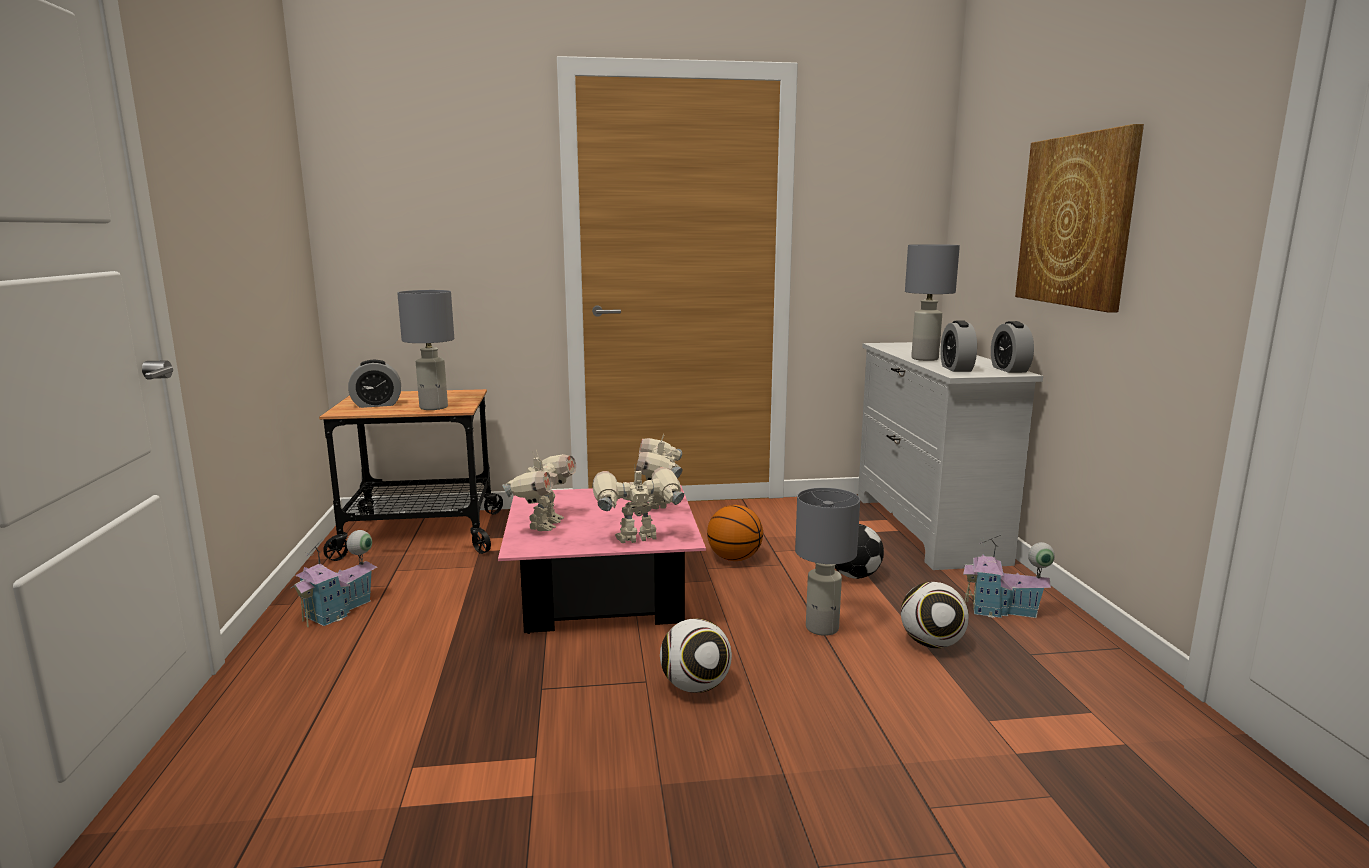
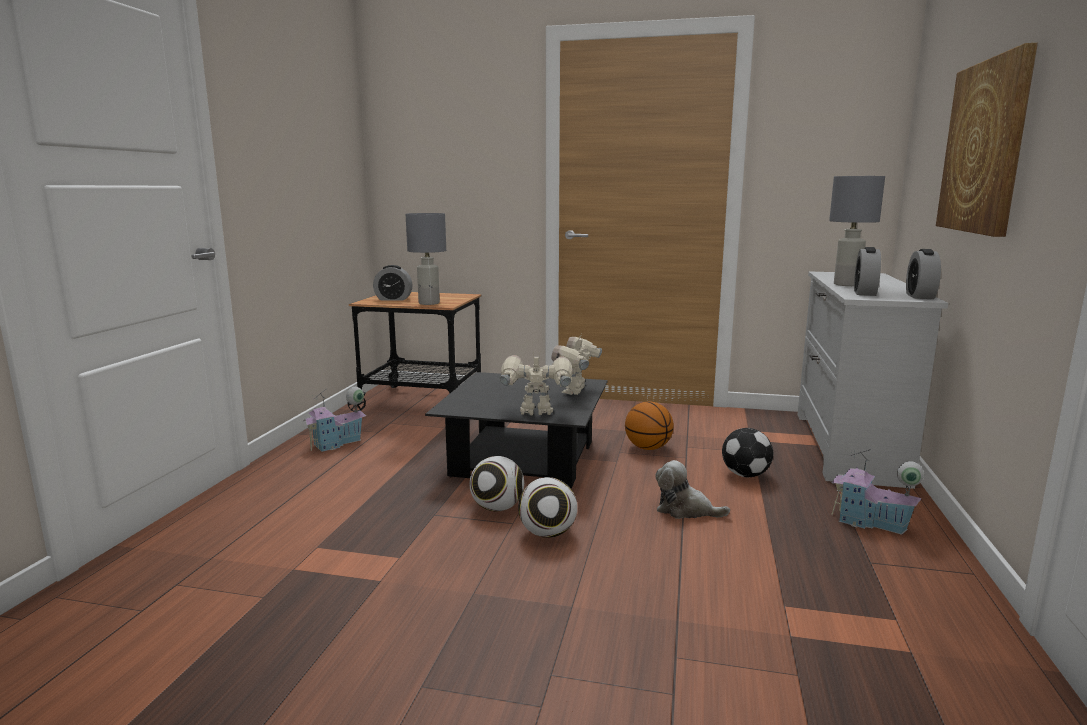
camera: 20 degrees right, 0 degrees up
(543, 525) = (476, 396): toy robot -> none
(603, 593) = (524, 458): pink coffee table -> black coffee table
(823, 628) = (685, 510): grey table lamp -> plush toy
(932, 644) = (777, 538): football -> football (497, 508)

